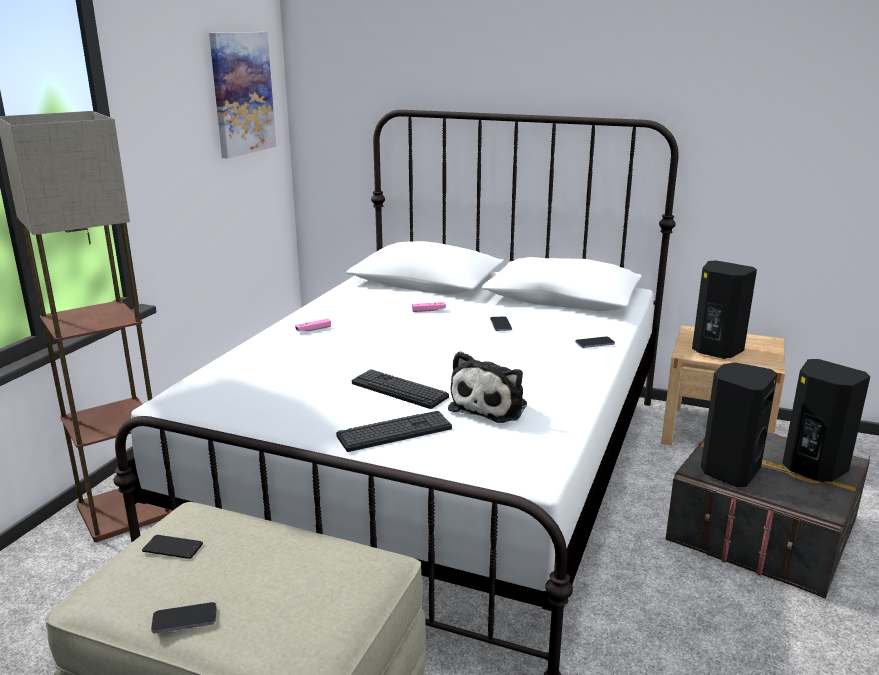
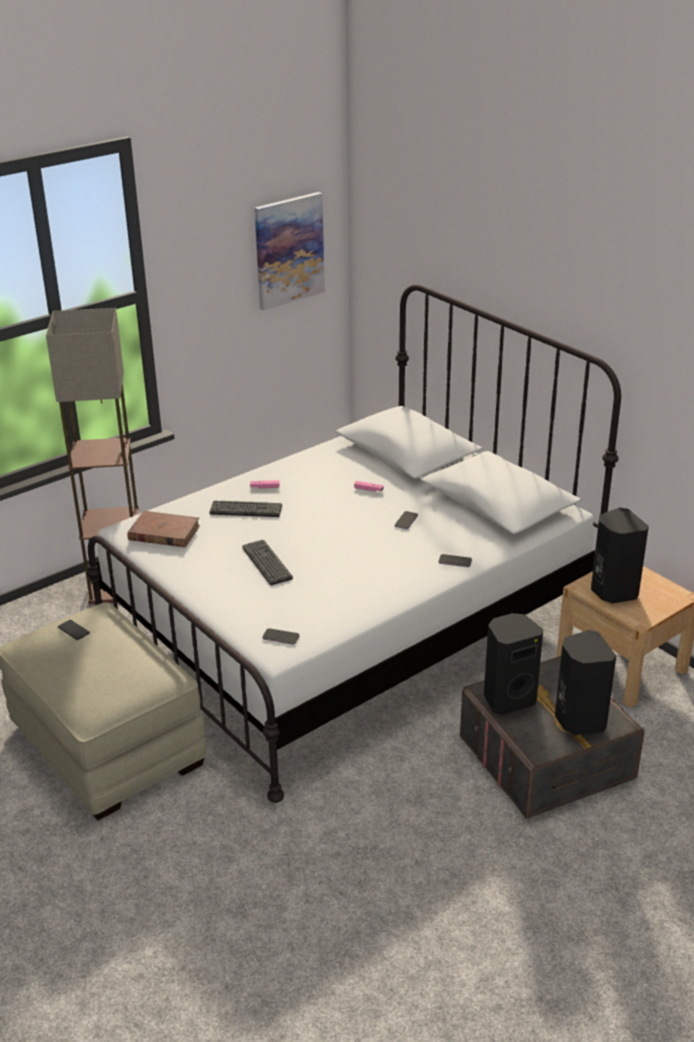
camera: 30 degrees right, 10 degrees up
(184, 620) = (52, 673): phone -> phone (281, 637)
(232, 392) = (163, 533): none -> brown book
(394, 432) = (230, 596): keyboard -> keyboard (246, 510)
(491, 406) = (311, 595): plush toy -> none

